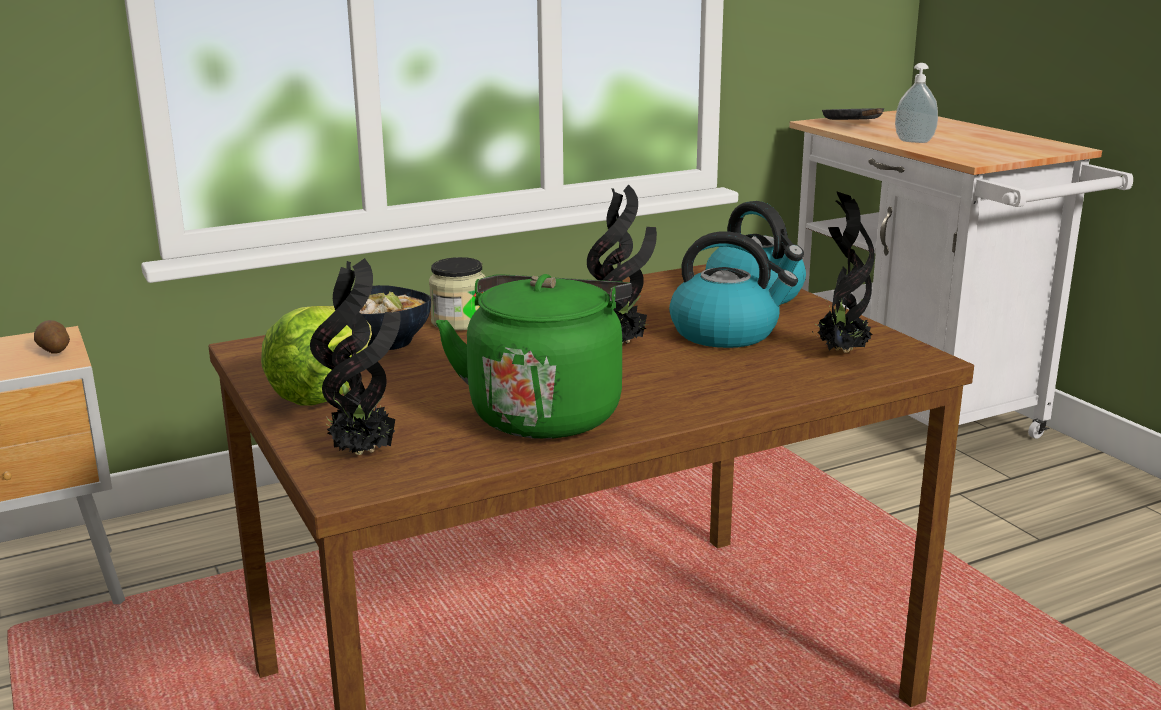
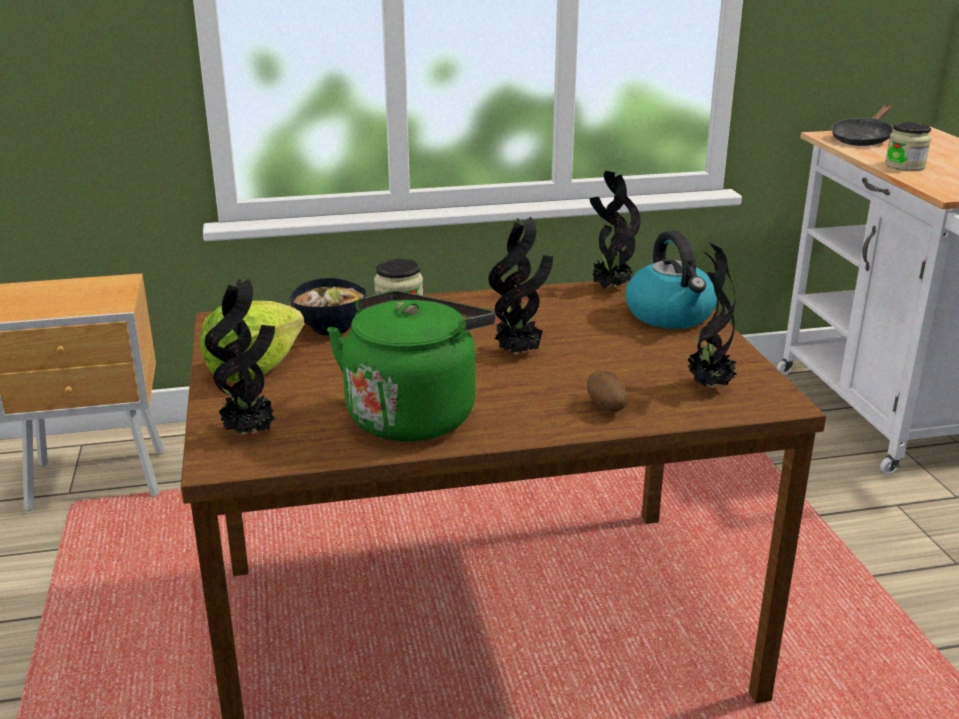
camera: 15 degrees right, 5 degrees up
(54, 351) = (113, 295): potato -> potato (606, 407)
(674, 277) = (609, 288): none -> potted plant
(726, 333) = (617, 352): kettle -> none
(854, 123) = (862, 139): black frying pan -> black frying pan turned 150 degrees counterclockwise
(913, 142) = (905, 166): soap dispenser -> jar

